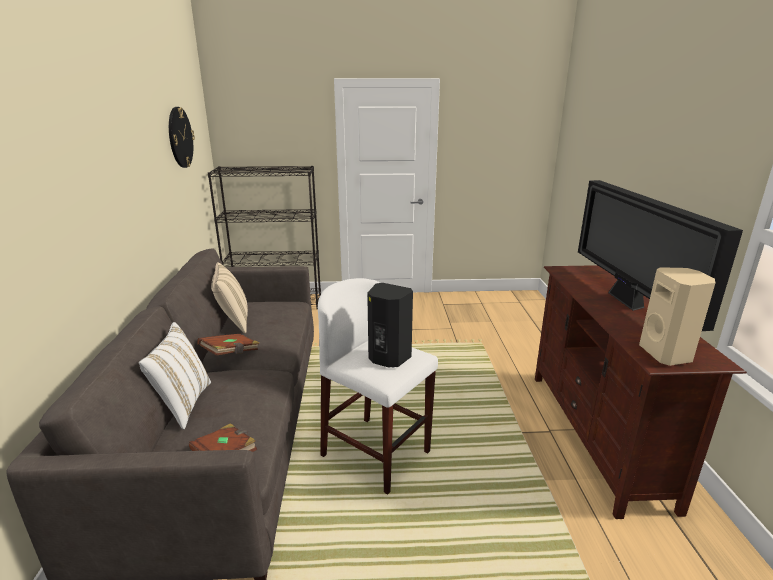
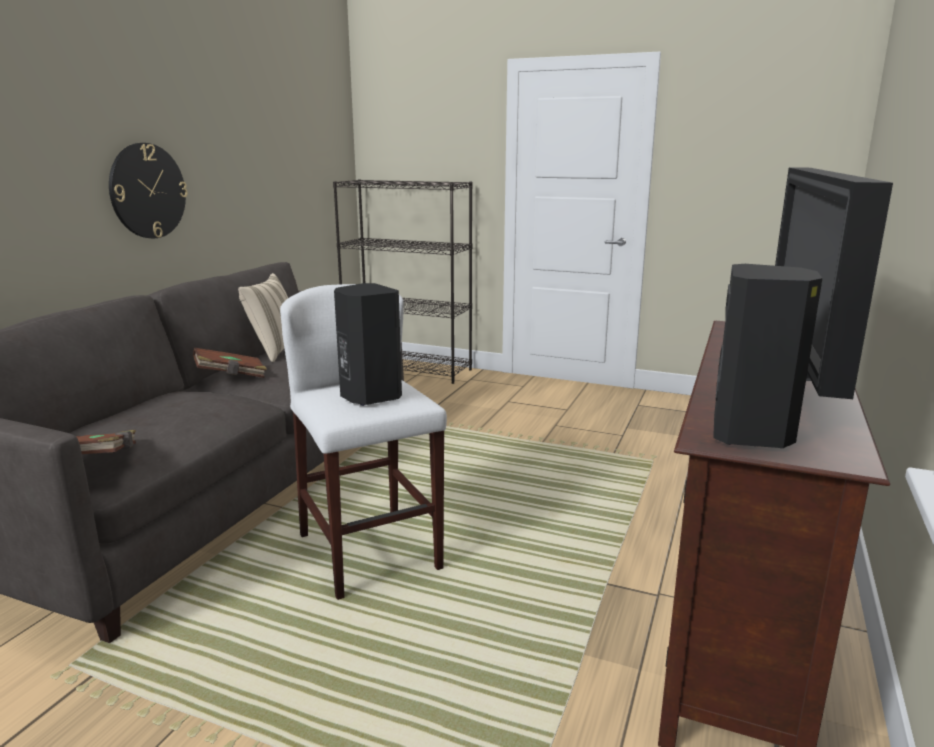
camera: 25 degrees right, 5 degrees down
(180, 137) = (287, 128): wall clock -> wall clock (147, 191)
(183, 404) = (125, 410): white pillow -> none
(667, 354) = (752, 434): beige speaker -> black speaker

